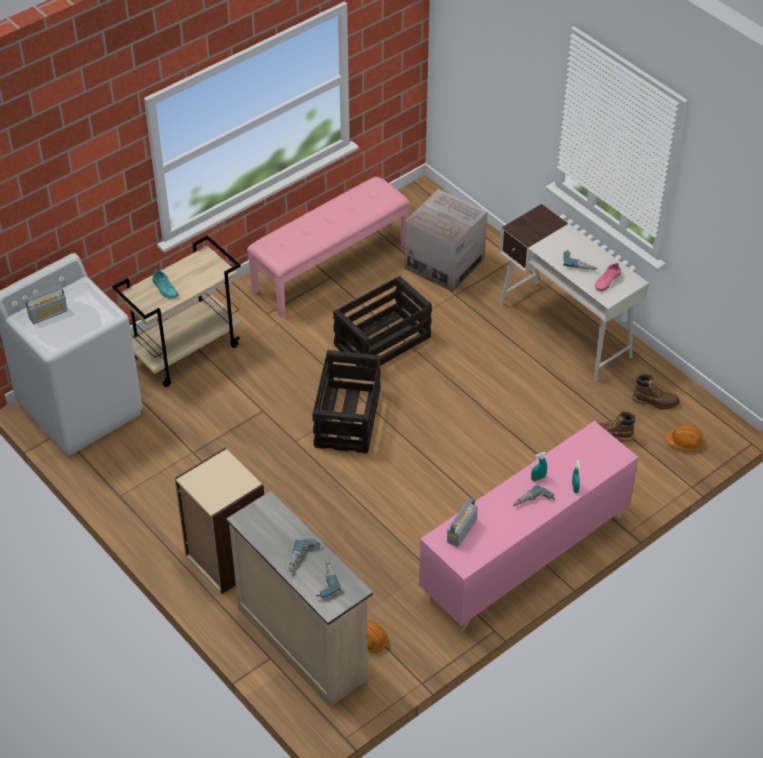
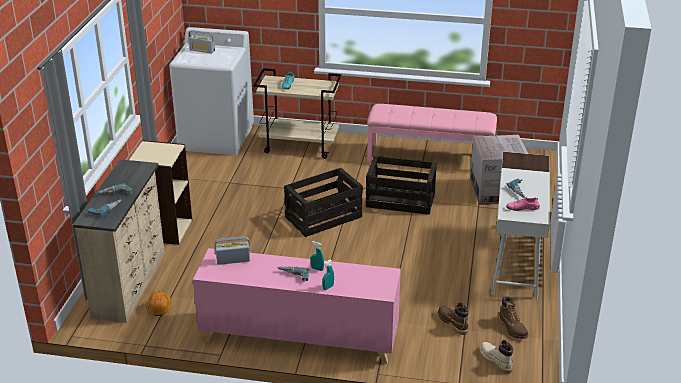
camera: 50 degrees right, 15 degrees down
(685, 442) = (495, 360): orange hard hat -> beige boot

